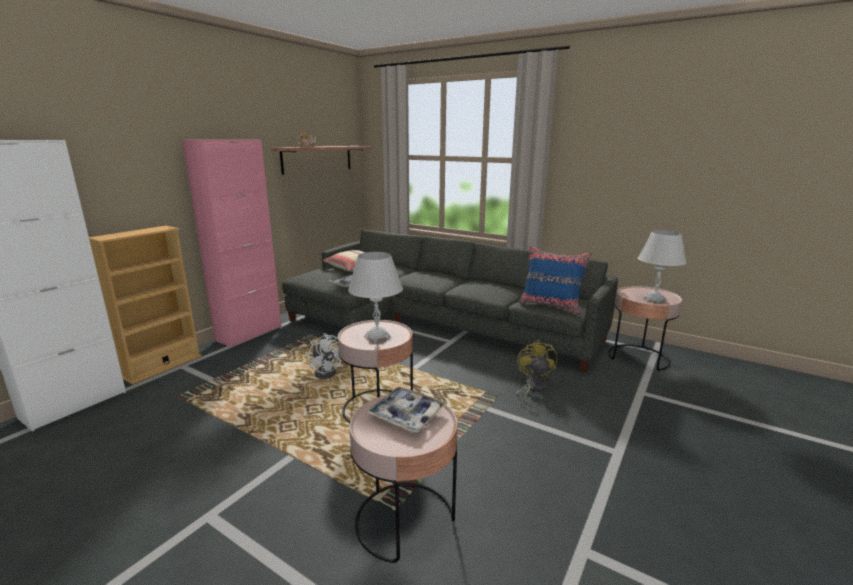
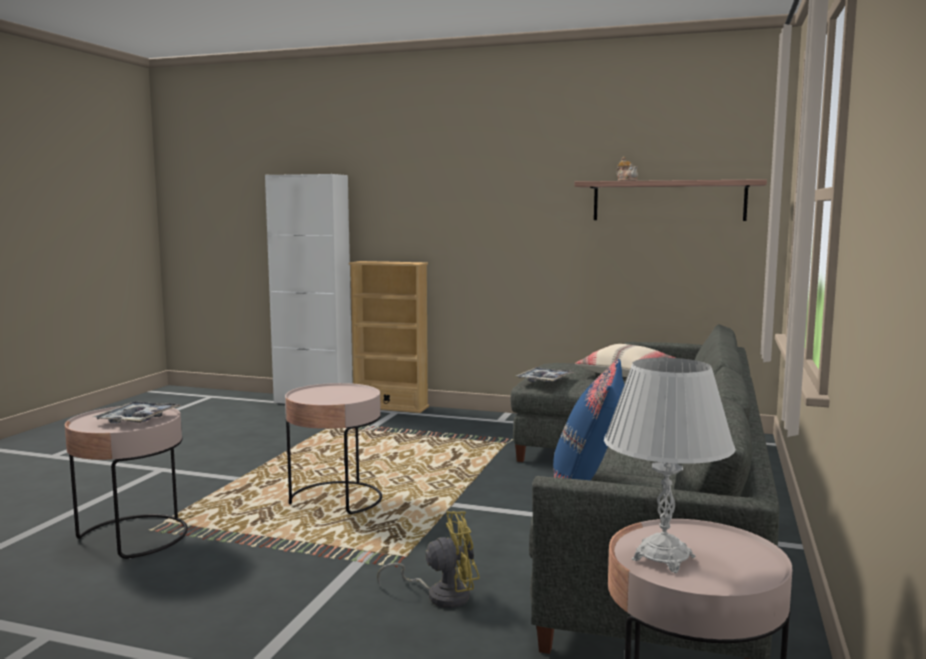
camera: 75 degrees right, 10 degrees down
(249, 333) = (491, 416): pink cabinet -> none
(327, 372) = (416, 463): white fan -> none
(377, 337) = (327, 396): white table lamp -> none

